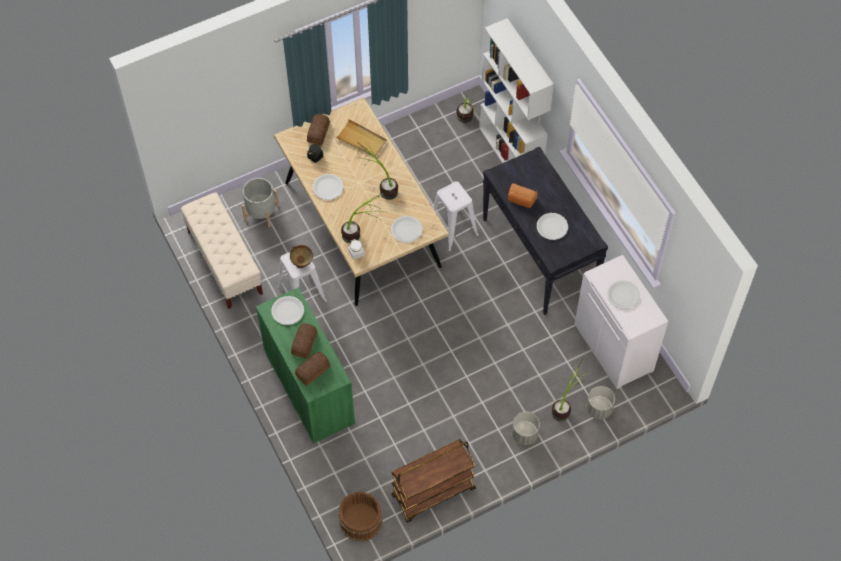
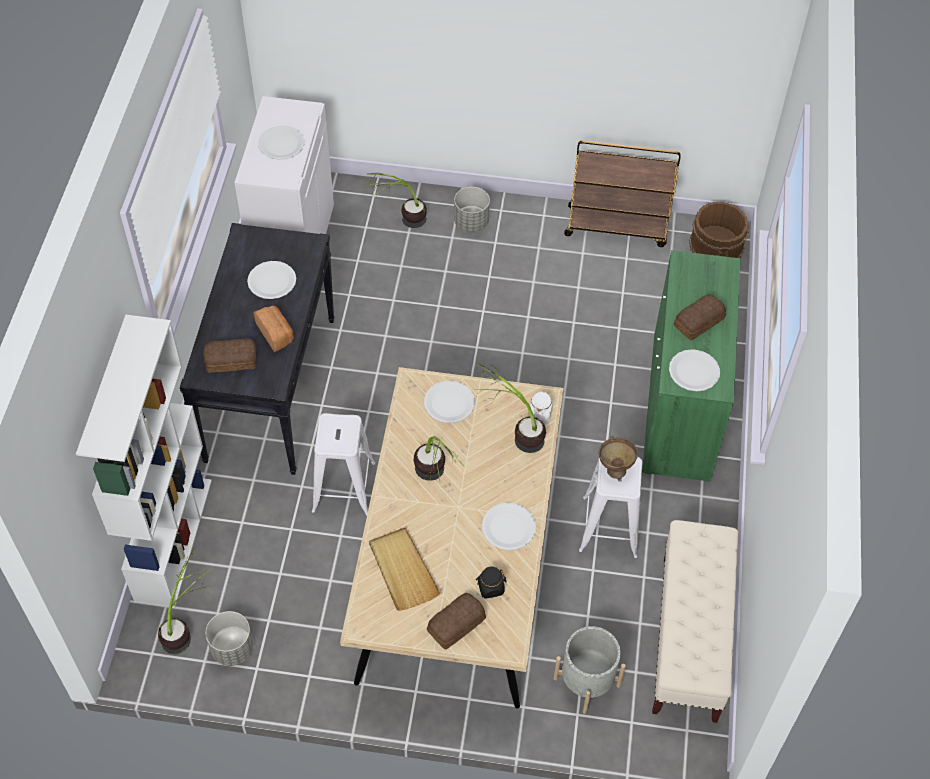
camera: 145 degrees left, 5 degrees down
(313, 370) = (708, 286): bread -> bread (230, 360)
(599, 409) = (370, 199): grey planter -> grey planter (232, 648)

